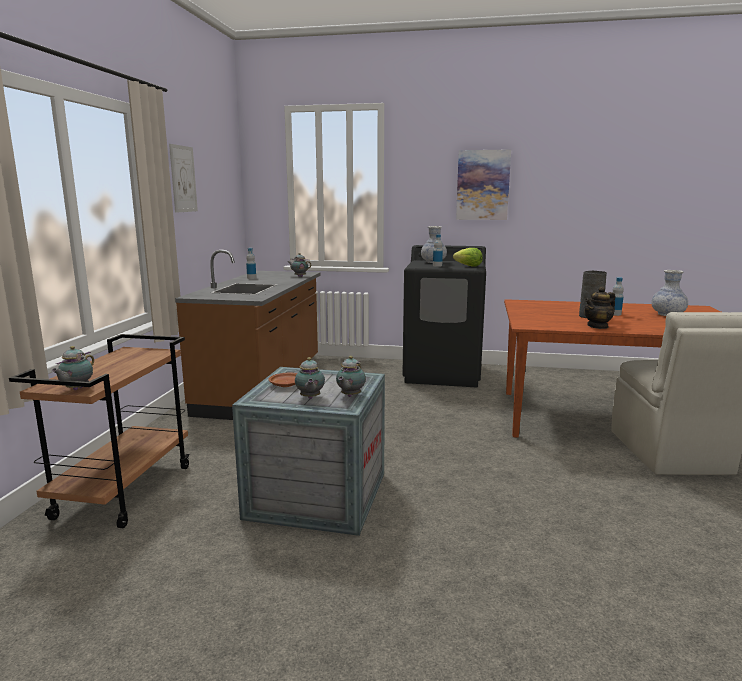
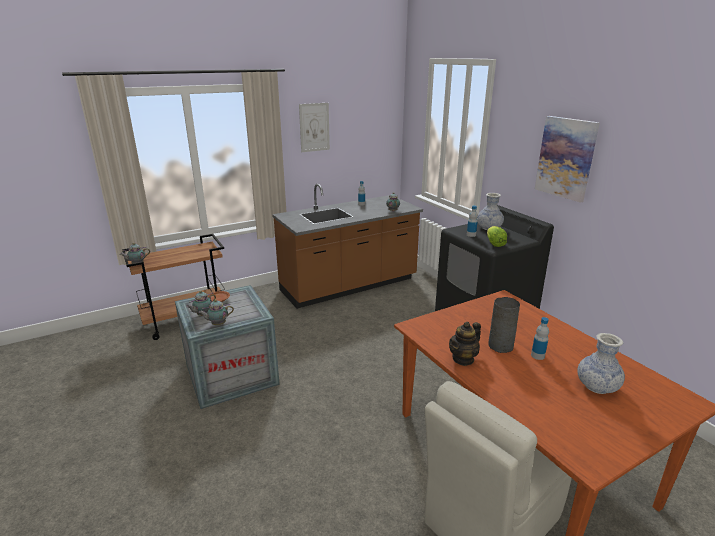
camera: 50 degrees right, 10 degrees up
(598, 326) = (463, 359): teapot -> teapot turned 60 degrees counterclockwise

